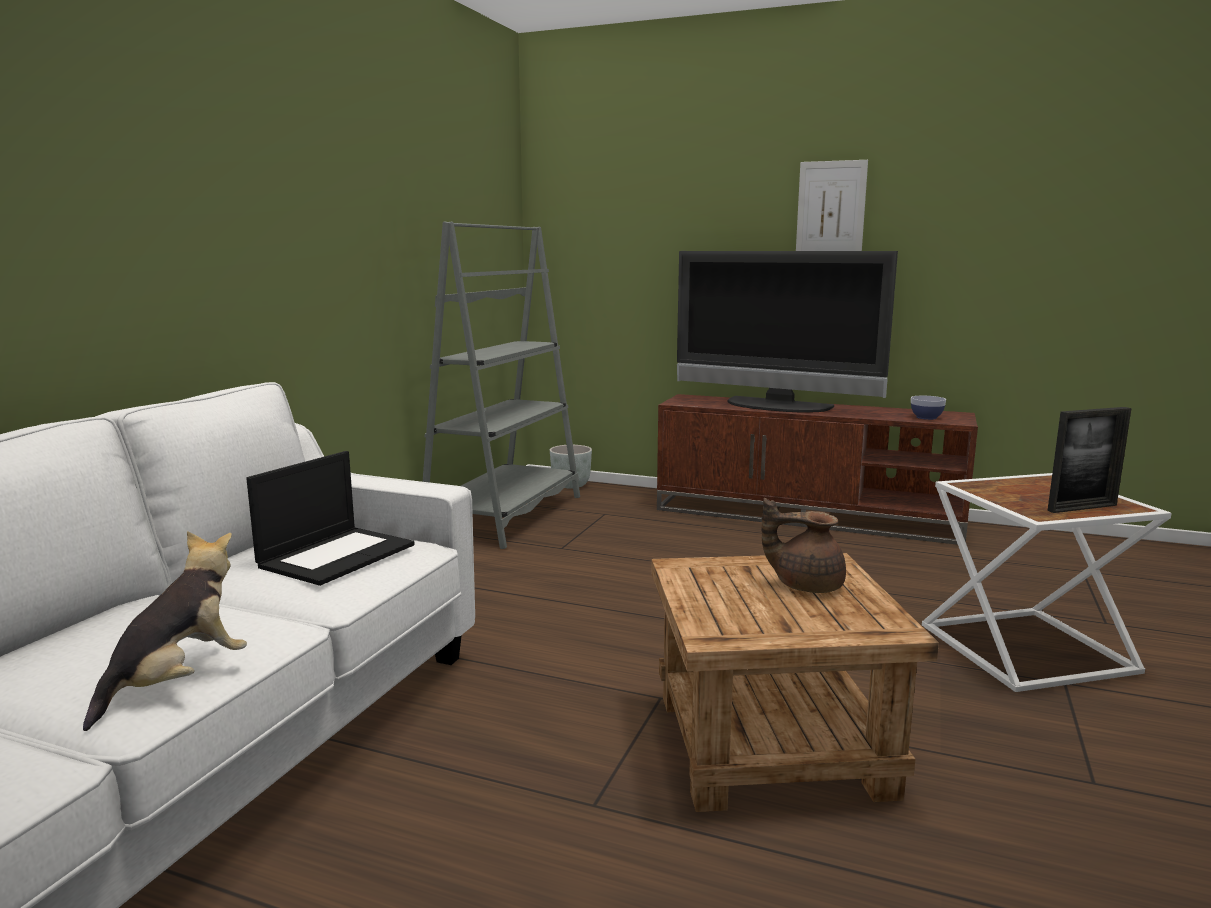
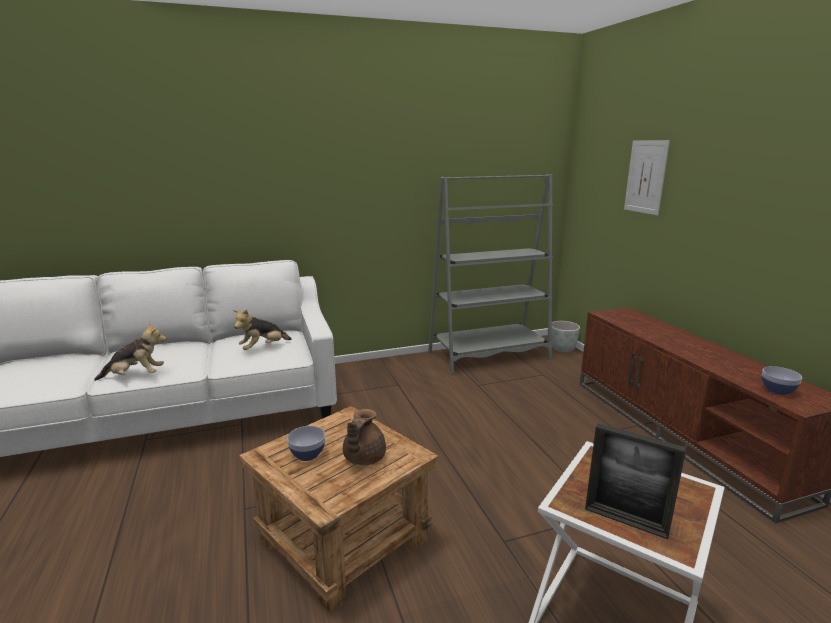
camera: 50 degrees right, 5 degrees up
(337, 555) = (263, 348): laptop -> plush toy
(752, 610) = (307, 454): none -> bowl
(776, 406) = (669, 337): television -> none
(805, 585) = (363, 458): brown teapot -> brown teapot turned 135 degrees counterclockwise
(830, 211) = (760, 176): picture -> picture (646, 177)

